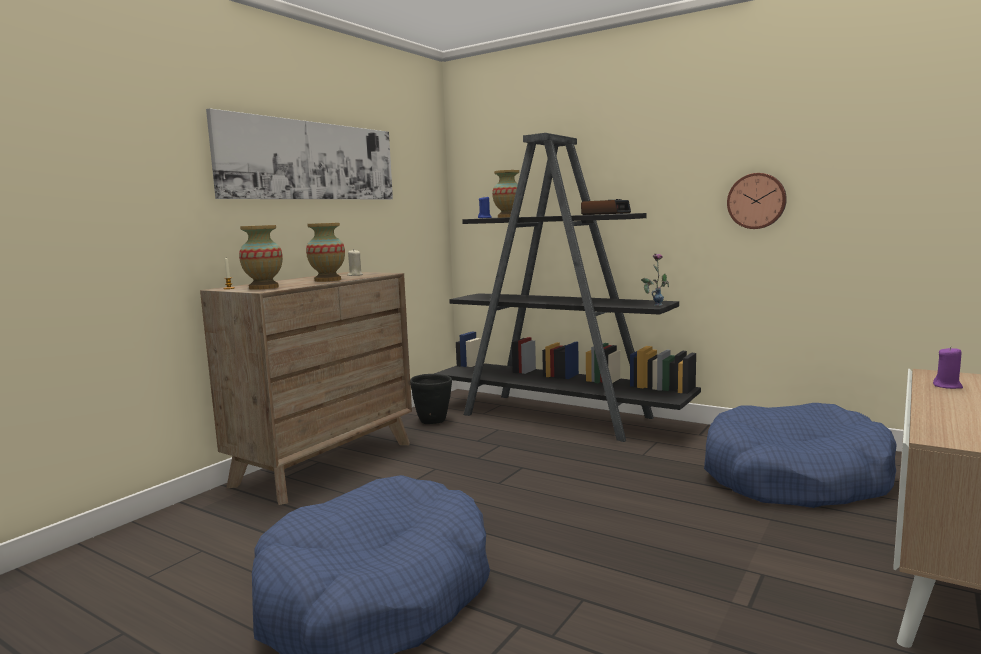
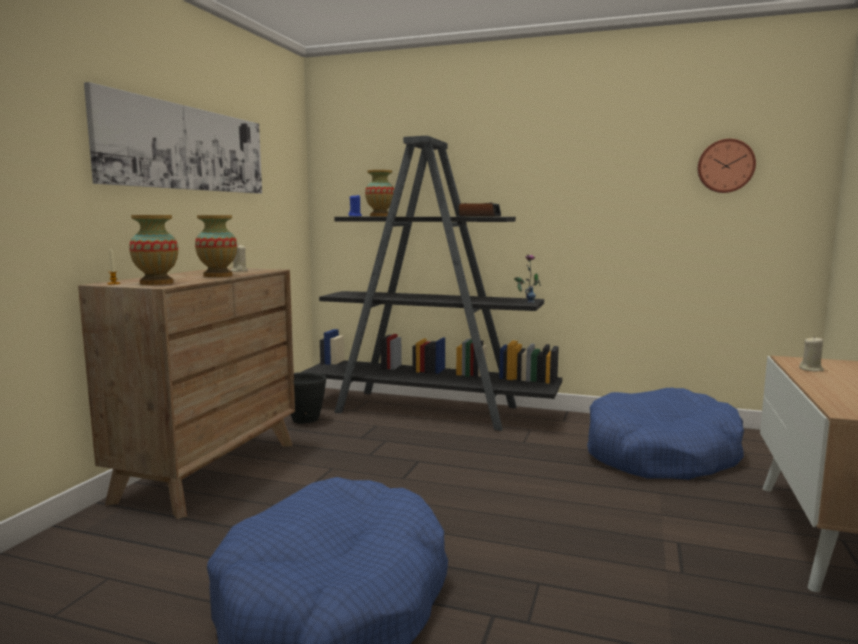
camera: 15 degrees left, 0 degrees up
(756, 201) = (613, 209): wall clock -> wall clock (725, 166)
(947, 386) = (811, 369): purple candle -> beige candle

